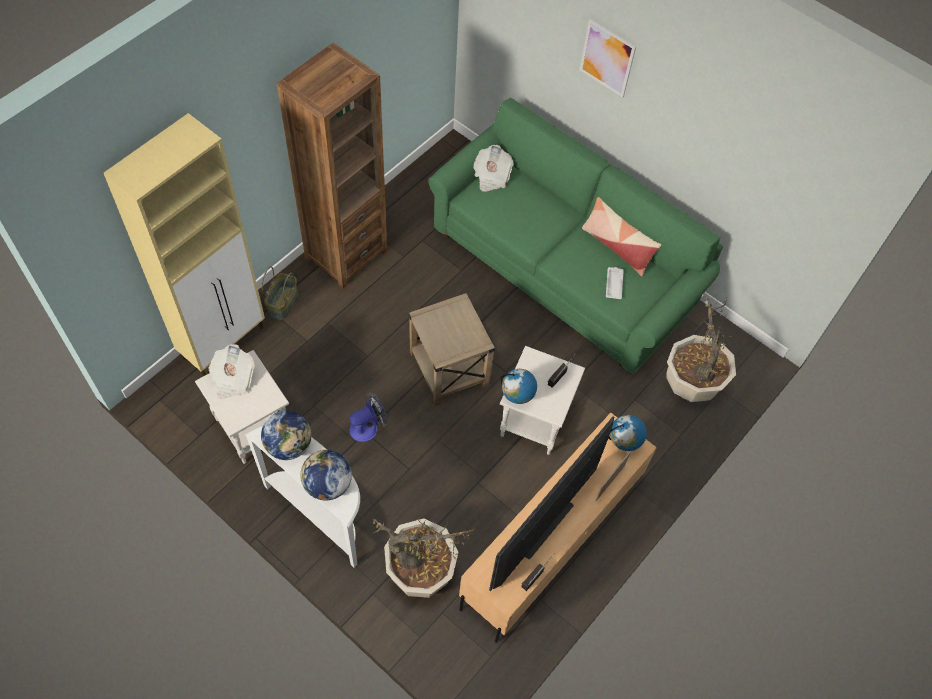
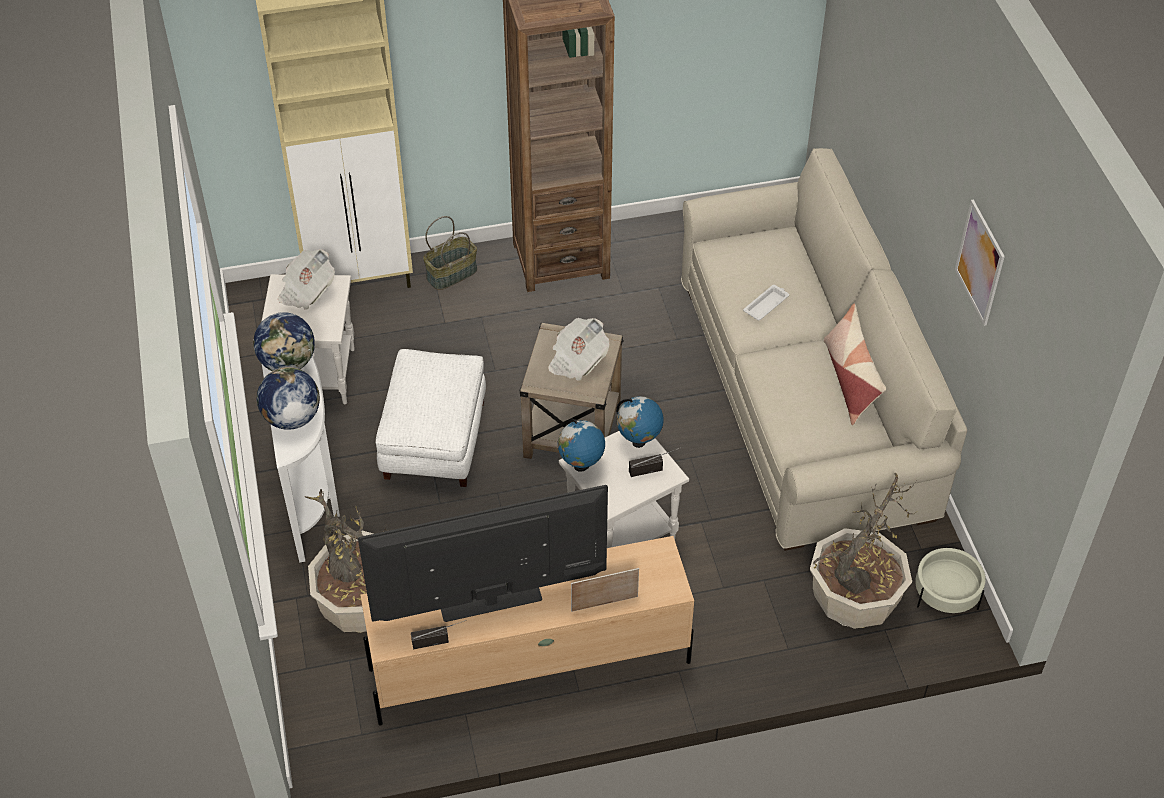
camera: 40 degrees right, 10 degrees down
(368, 427) = (433, 439): fan -> white ottoman
(491, 176) = (763, 237): newspaper -> newspaper (577, 360)
(564, 267) = (805, 398): green sofa -> beige sofa
(607, 58) = (914, 117): picture -> picture (980, 262)
(614, 284) = (809, 415): white tray -> white tray (766, 305)
(623, 444) = (657, 575): globe -> globe (638, 442)
(732, 347) = (946, 594): none -> beige planter

